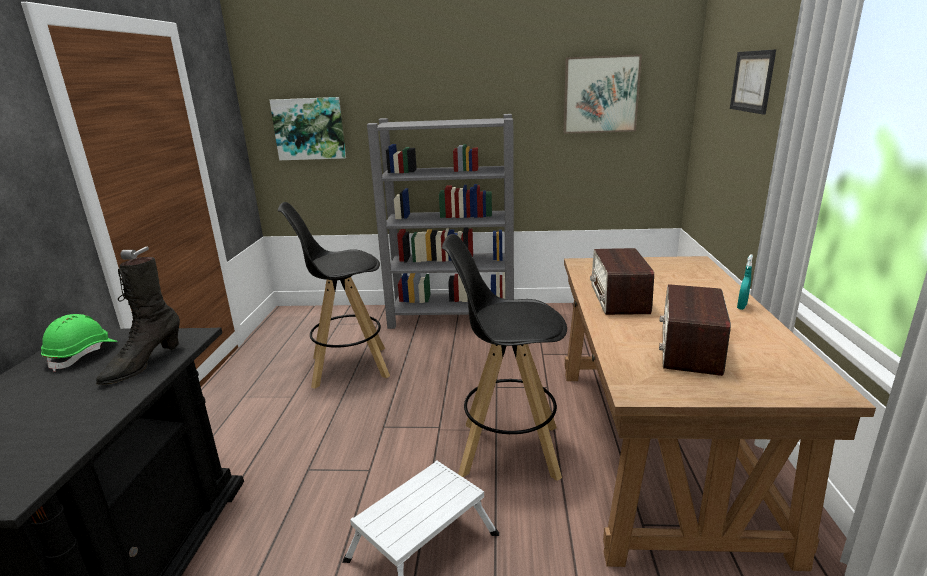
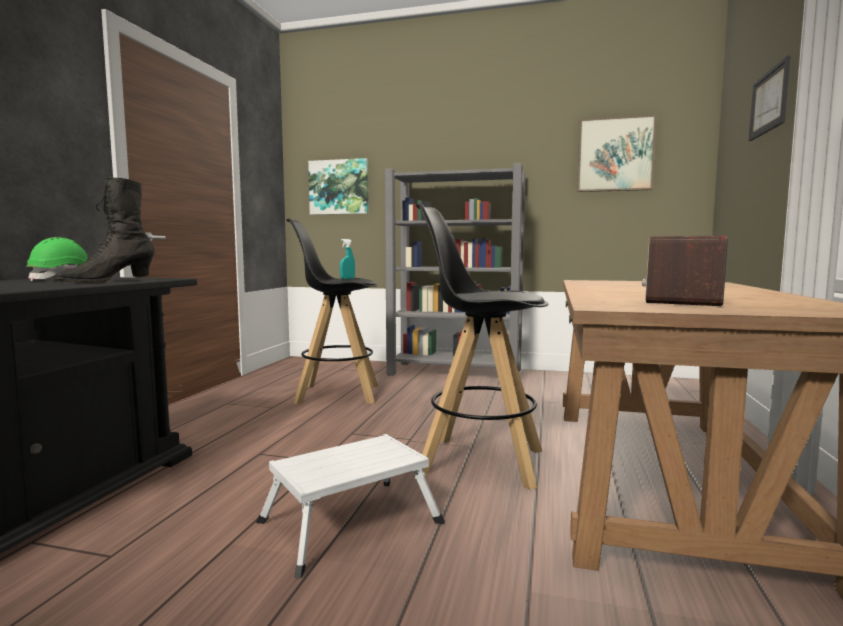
camera: 10 degrees right, 15 degrees down
(619, 299) = (612, 288): radio -> none
(741, 306) = (761, 292): turquoise spray bottle -> turquoise spray bottle (347, 279)

